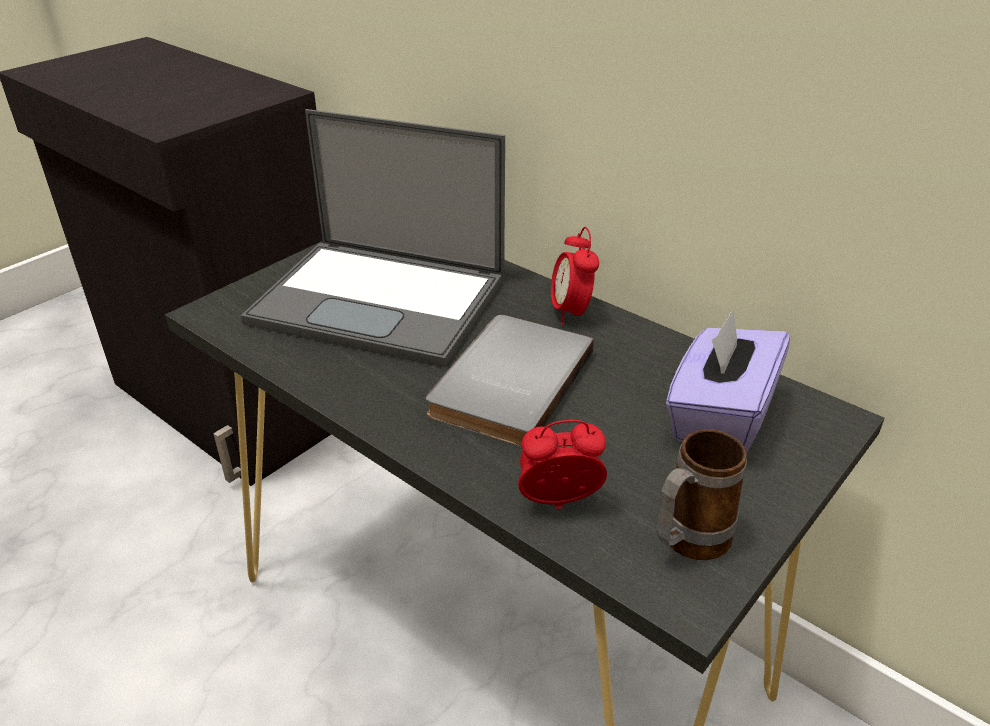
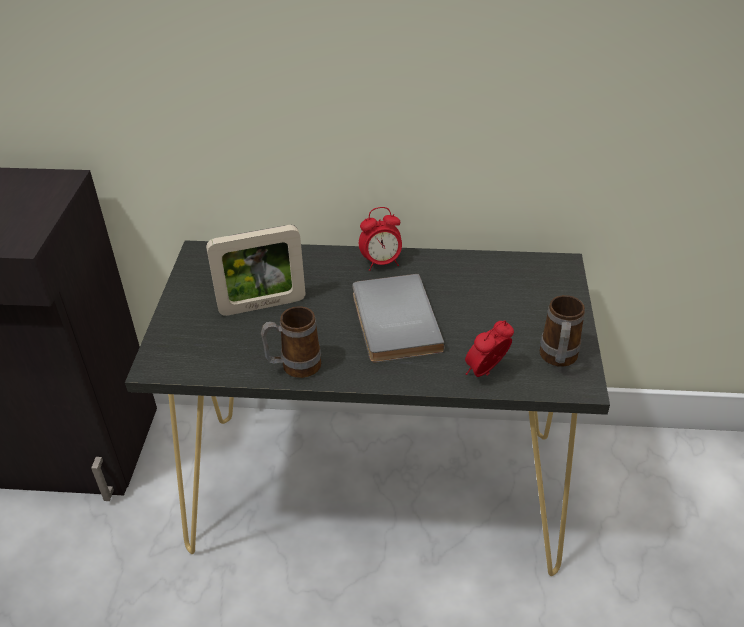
camera: 35 degrees left, 5 degrees up
(334, 379) = (293, 367): none -> mug
(382, 301) = (262, 305): laptop -> picture frame
(571, 313) = (381, 263): alarm clock -> alarm clock turned 60 degrees counterclockwise
(719, 418) = (513, 289): purple tissue box -> none

